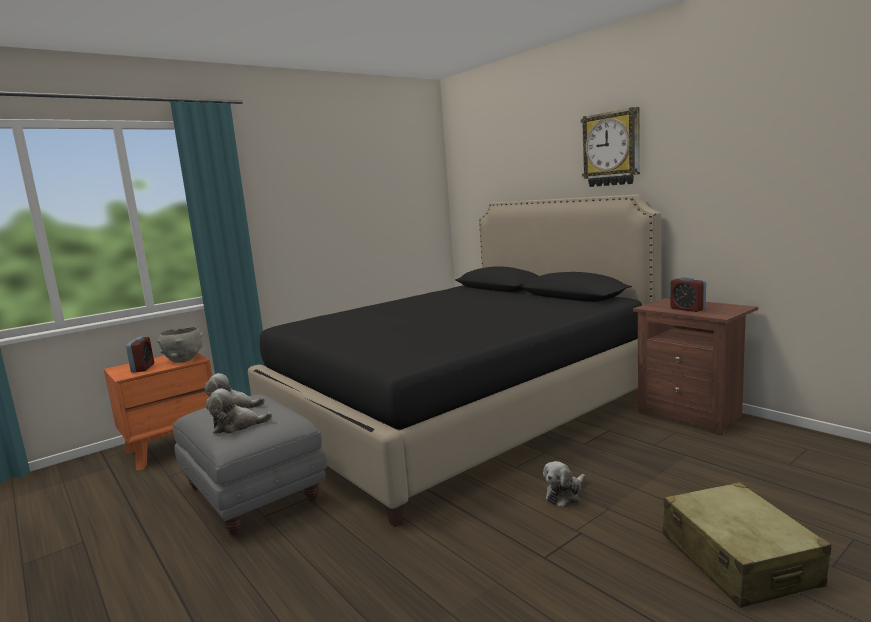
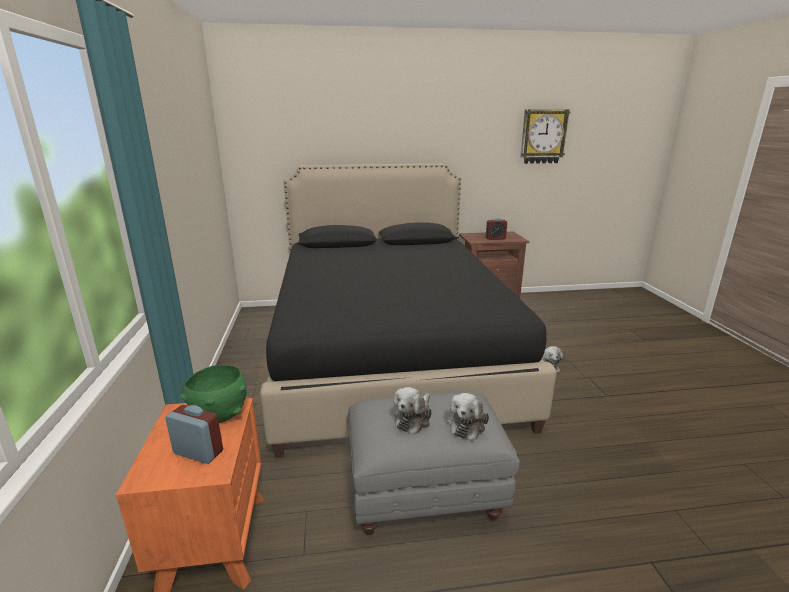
camera: 60 degrees left, 10 degrees up
(184, 360) = (220, 415): grey bowl -> green bowl
(612, 149) = (419, 127): wall clock -> wall clock (543, 136)
(738, 560) = (633, 354): beige suitcase -> none

